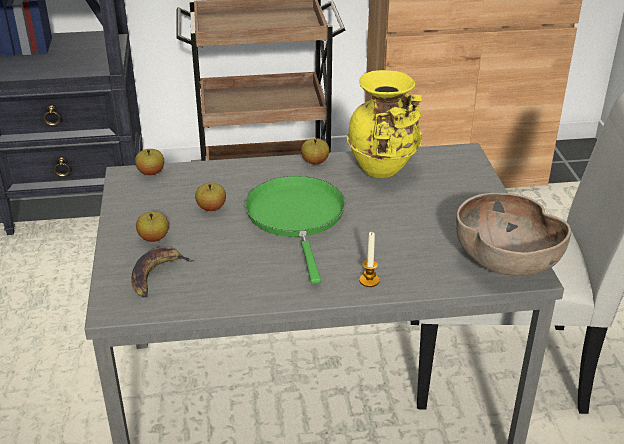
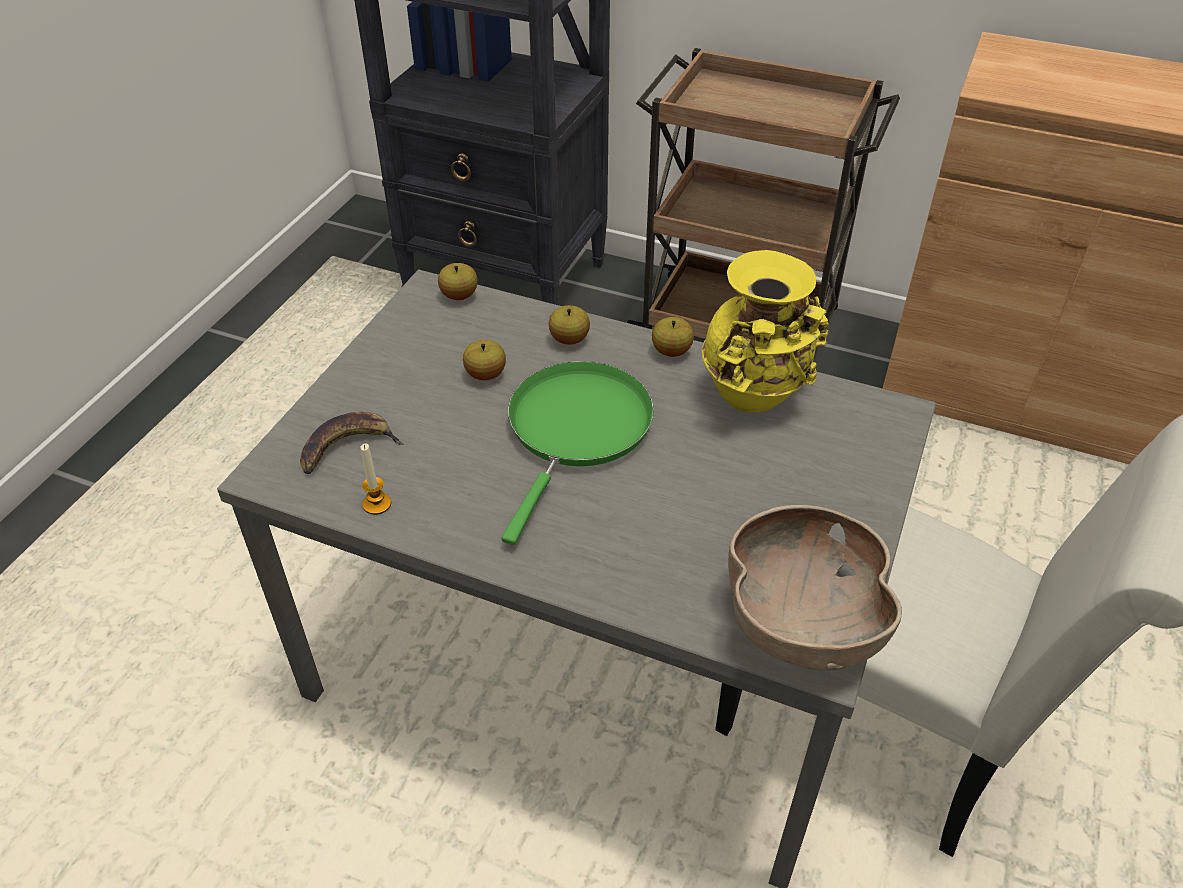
camera: 30 degrees right, 10 degrees up
(154, 238) = (386, 393): apple -> apple (569, 339)
(369, 281) = (586, 568): candle -> candle (377, 504)

